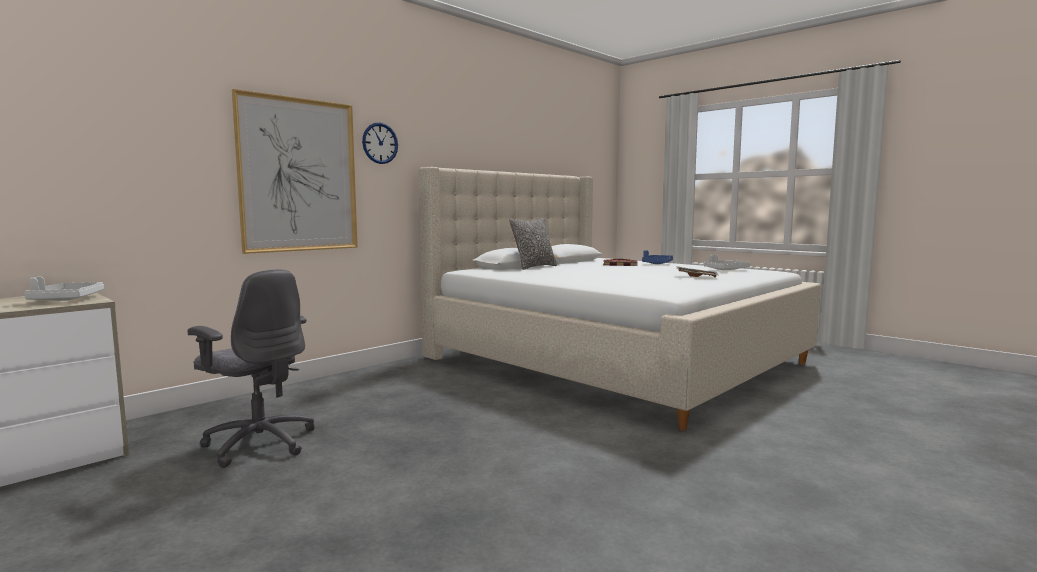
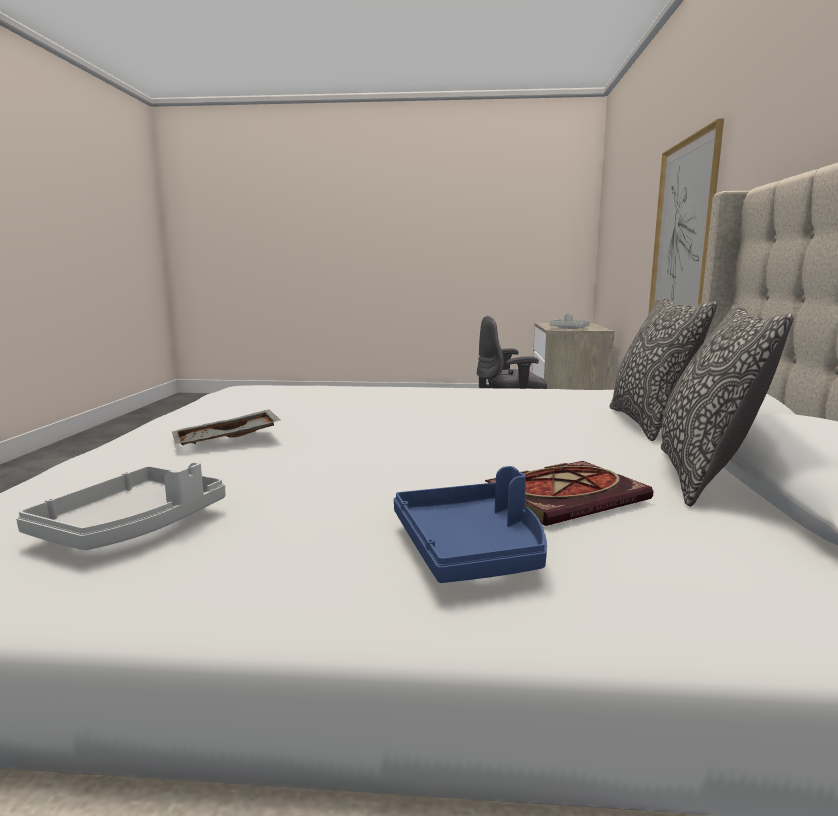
camera: 140 degrees right, 5 degrees up
(380, 143) = (740, 163): wall clock -> none
(576, 263) = (702, 476): none -> pillow

